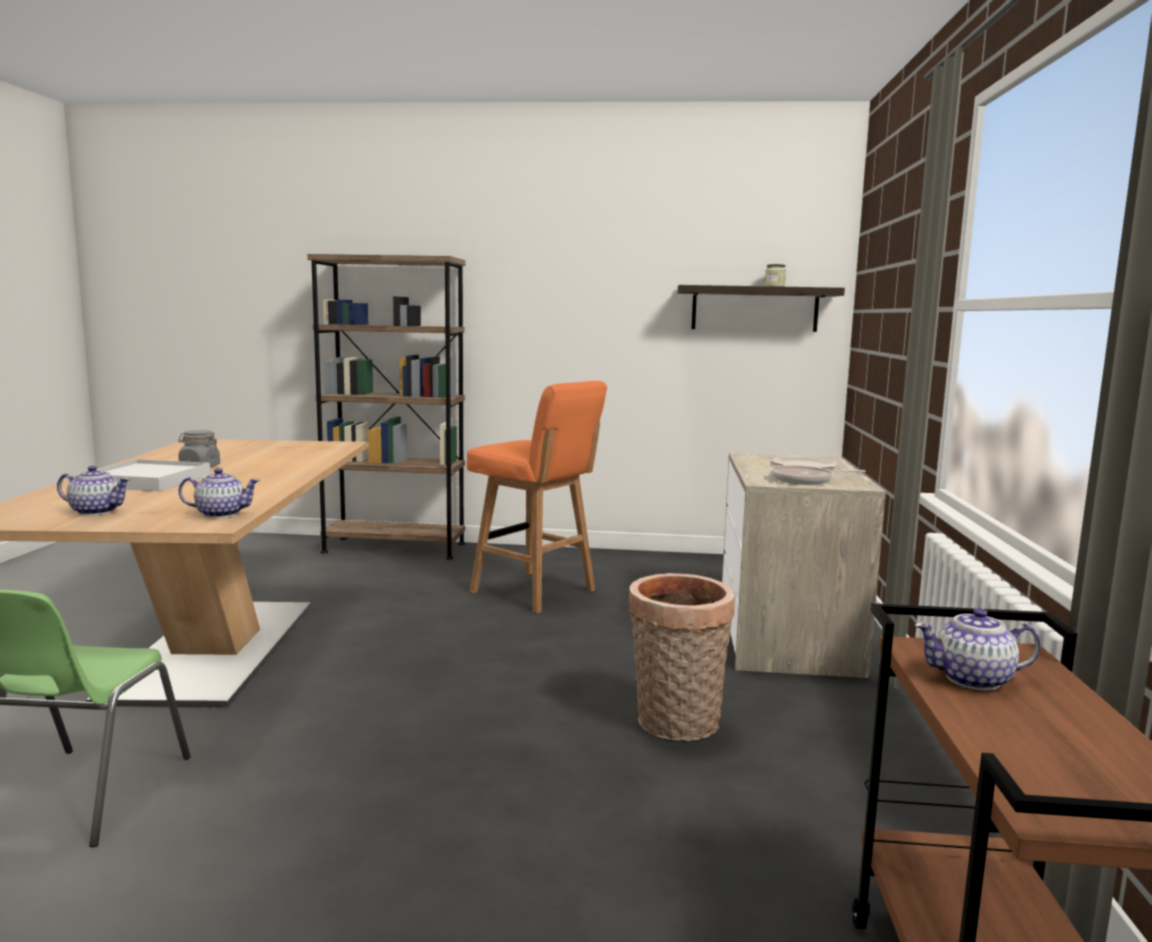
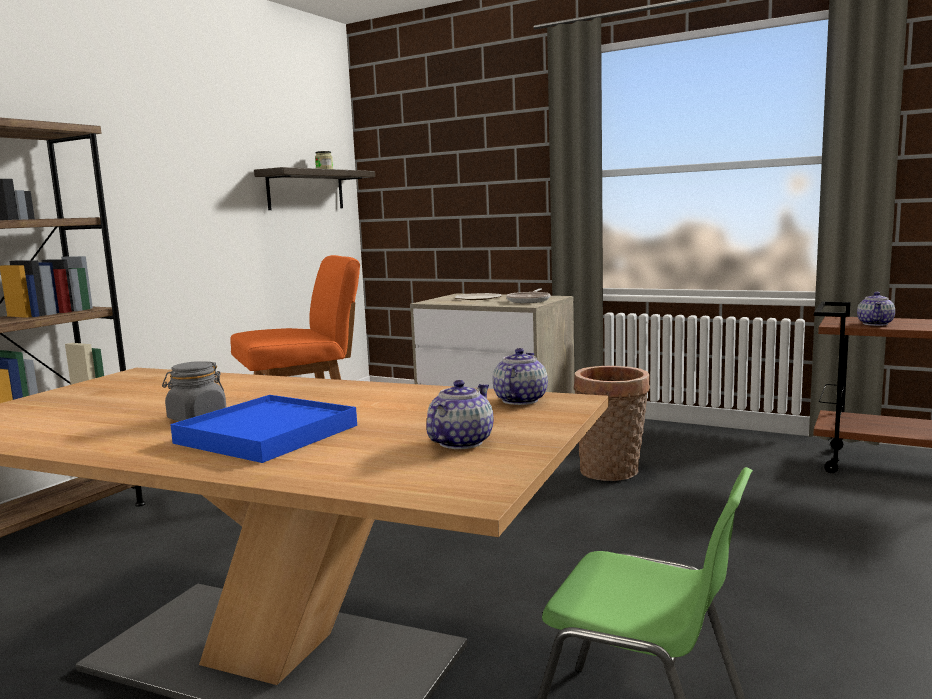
camera: 65 degrees left, 0 degrees up
(147, 481) = (267, 434): white tray -> blue tray

